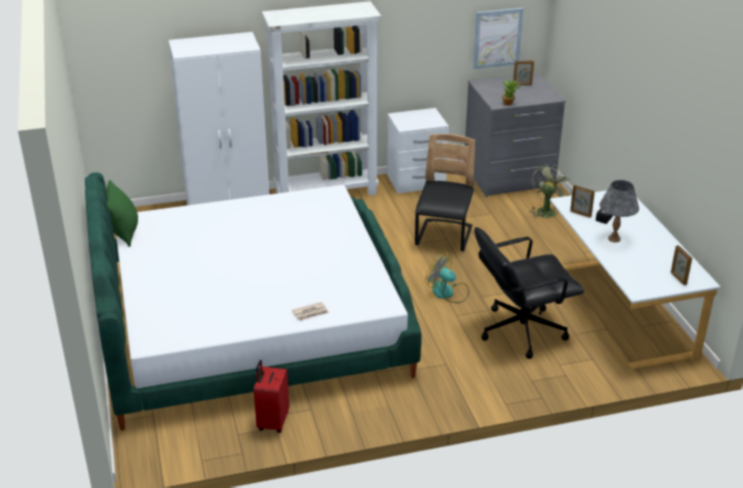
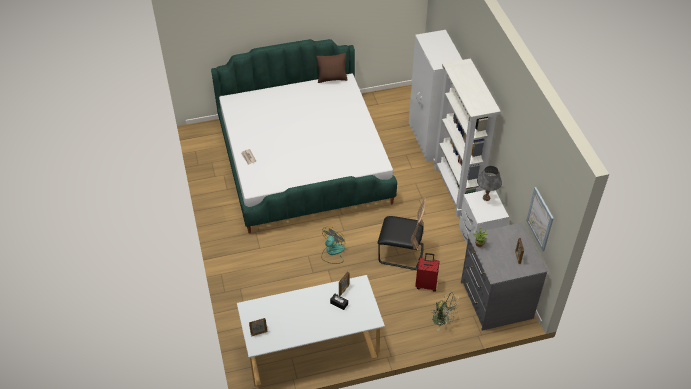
camera: 90 degrees right, 15 degrees up
(123, 233) = (332, 79): green pillow -> brown pillow
(272, 422) = (219, 174): red suitcase -> red suitcase (426, 284)
(521, 330) = (290, 288): black office chair -> none
(614, 239) = (310, 304): grey table lamp -> grey table lamp (486, 197)

